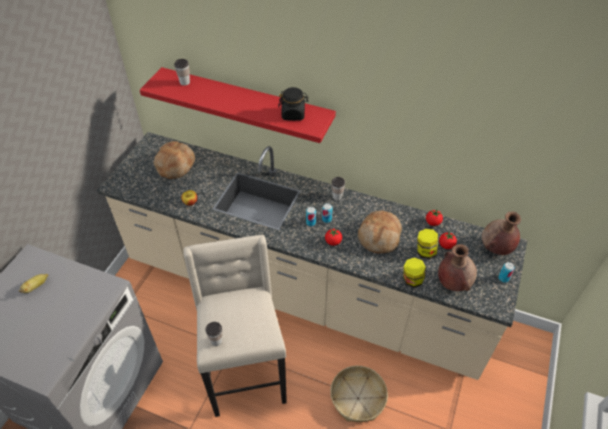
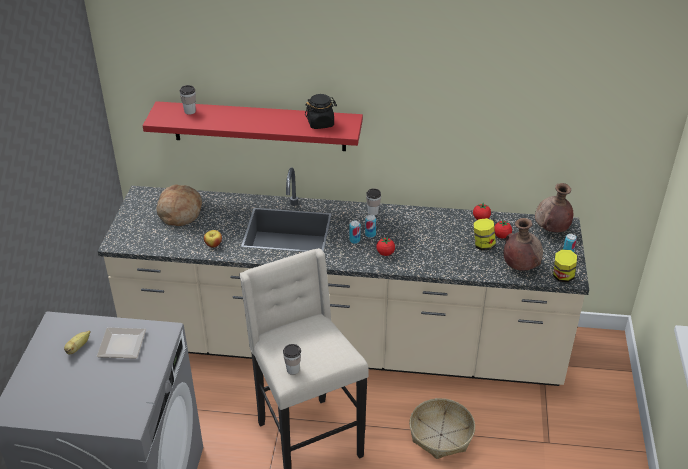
camera: 15 degrees left, 10 degrees down
(71, 291) = (121, 344): none -> plate
(379, 237) = (431, 240): bread -> none
(412, 280) = (479, 272): jar -> jar (562, 277)

